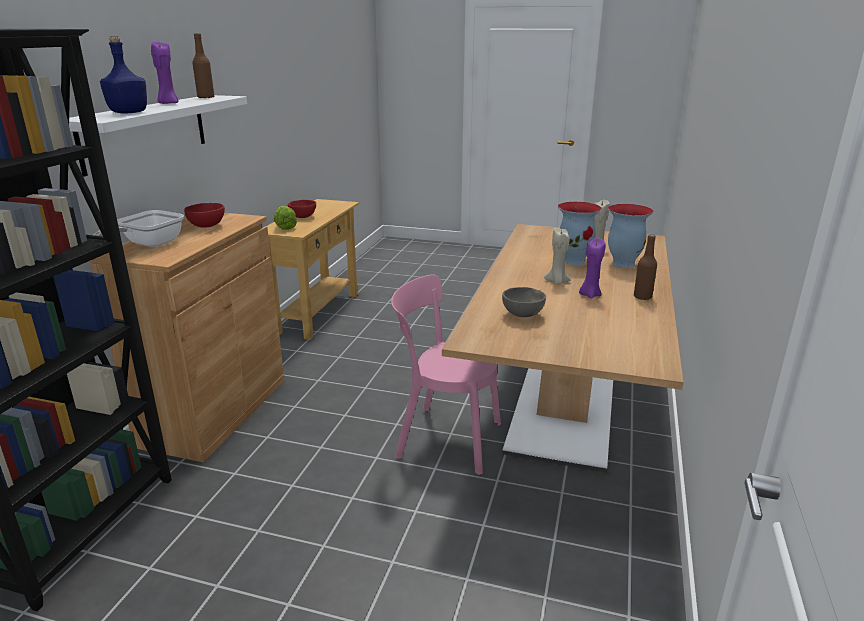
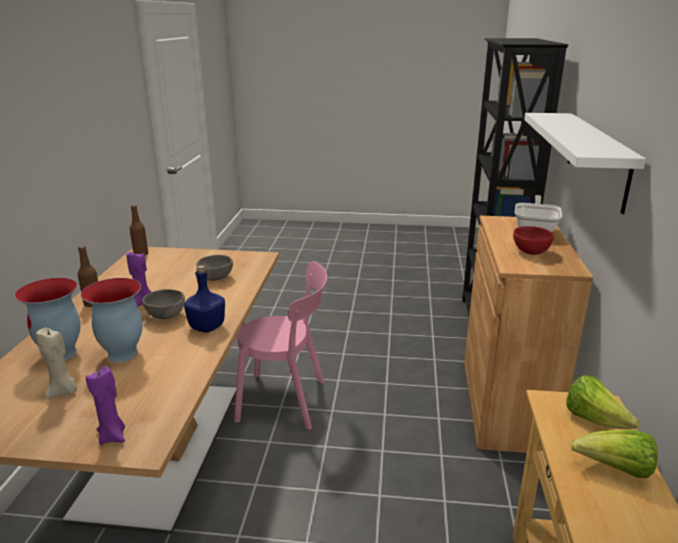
camera: 170 degrees right, 0 degrees up
(128, 112) = (556, 121): blue bottle -> blue bottle (207, 327)
(168, 103) = (588, 134): purple candle -> purple candle (113, 436)
(206, 97) = (606, 148): brown bottle -> brown bottle (141, 254)
(303, 217) = (615, 469): red bowl -> lettuce
(557, 282) = (166, 316): beige candle -> grey bowl

